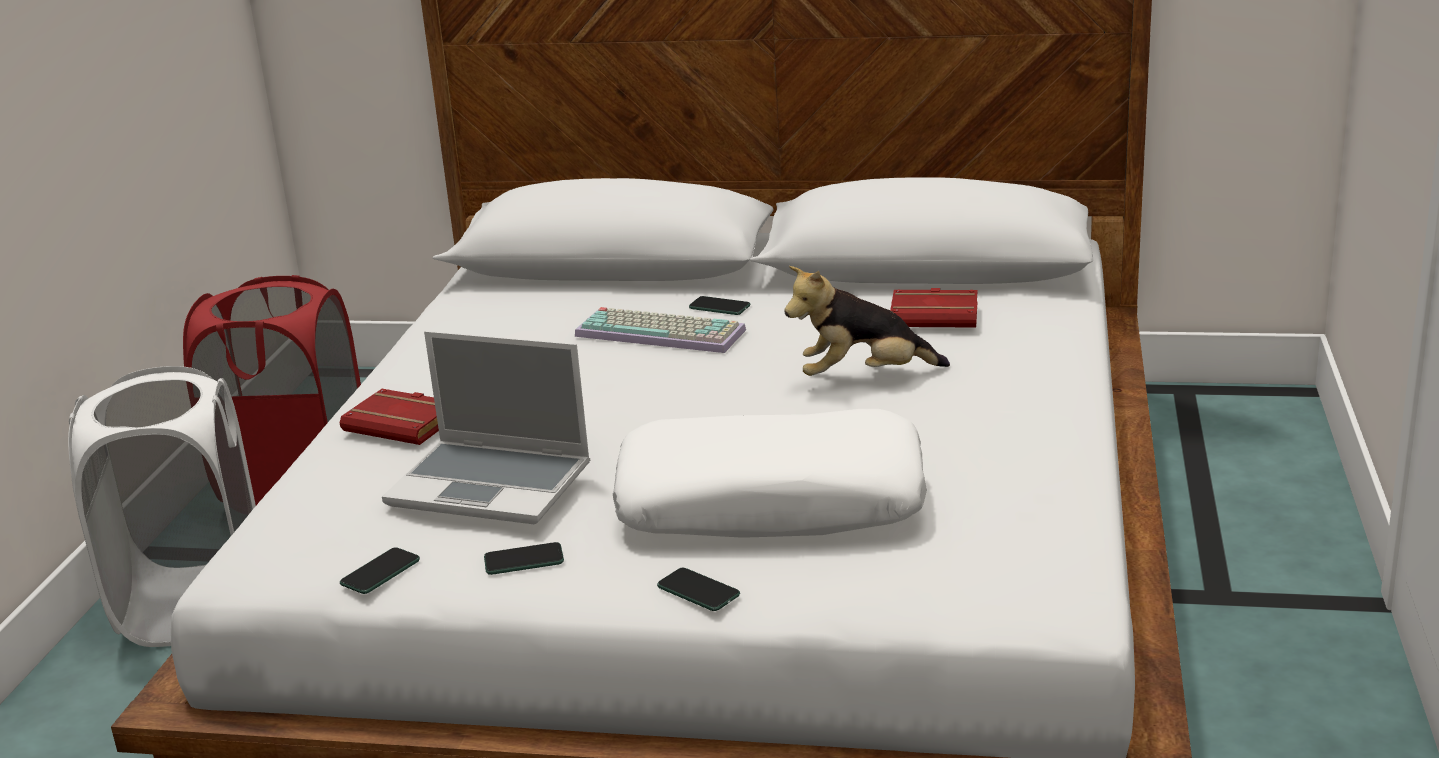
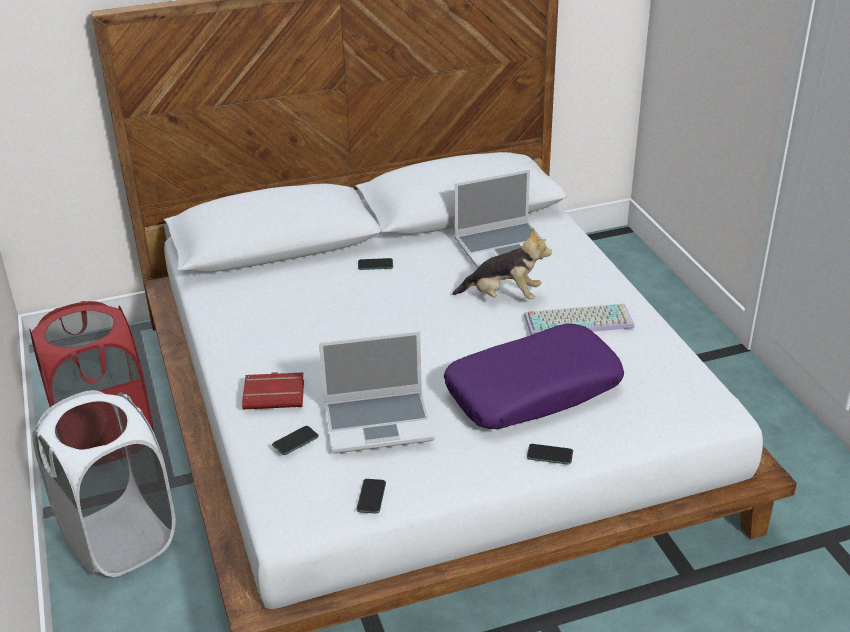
camera: 30 degrees left, 10 degrees up
(524, 560) = (441, 464): phone -> phone (295, 441)
(663, 332) = (361, 290): keyboard -> keyboard (579, 320)
(771, 502) = (533, 390): white pillow -> purple pillow
(863, 377) = (503, 296): plush toy -> plush toy turned 135 degrees counterclockwise
(936, 315) = (503, 246): red book -> laptop

